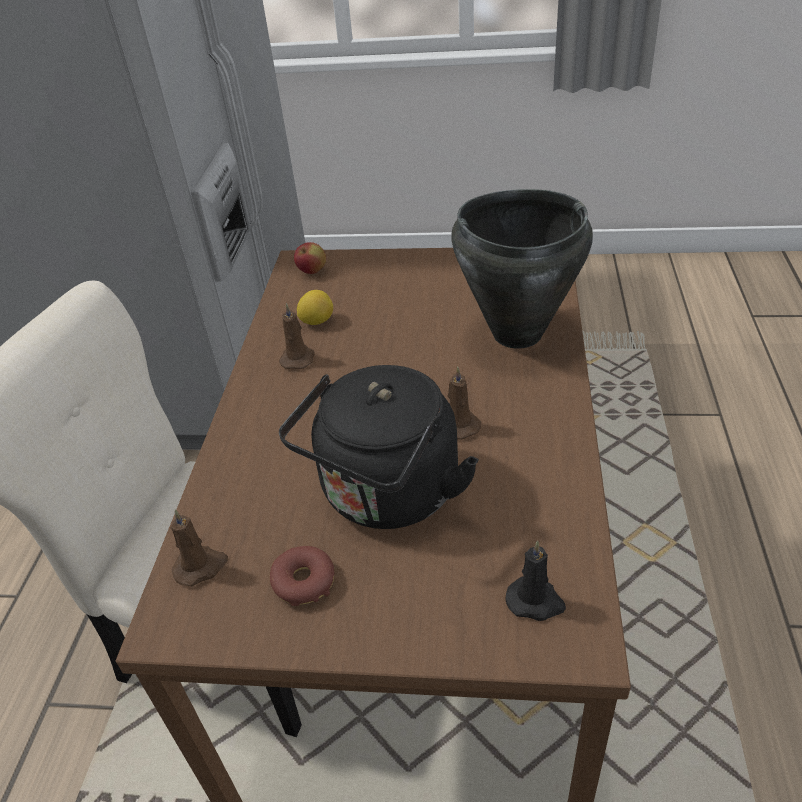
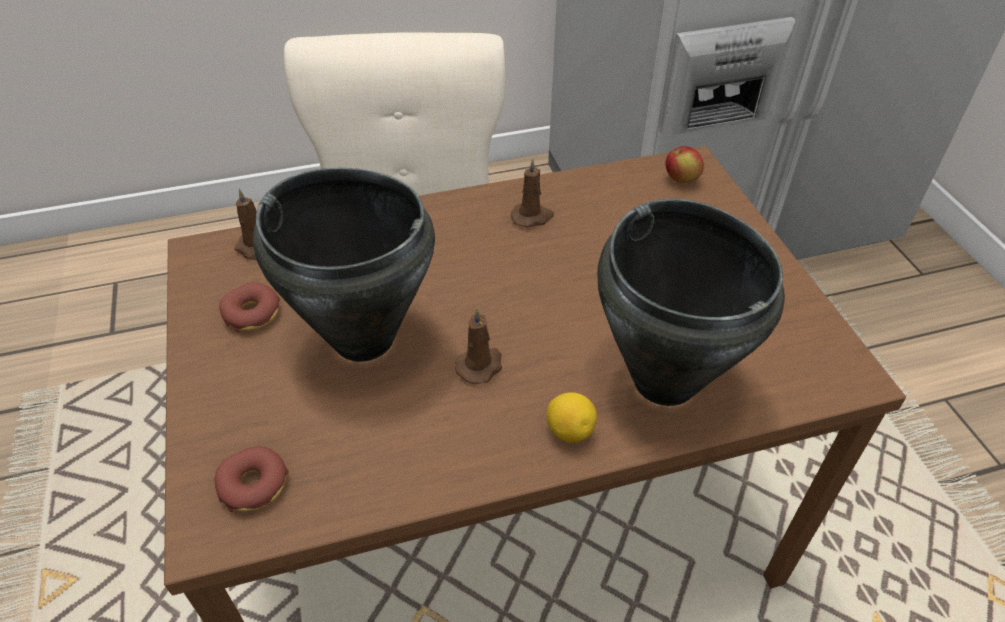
camera: 65 degrees right, 5 degrees up
(317, 321) = (597, 211): lemon -> lemon (569, 430)
(387, 496) = (363, 337): black kettle -> black cooking pot
(535, 601) = (254, 485): black candle -> donut

